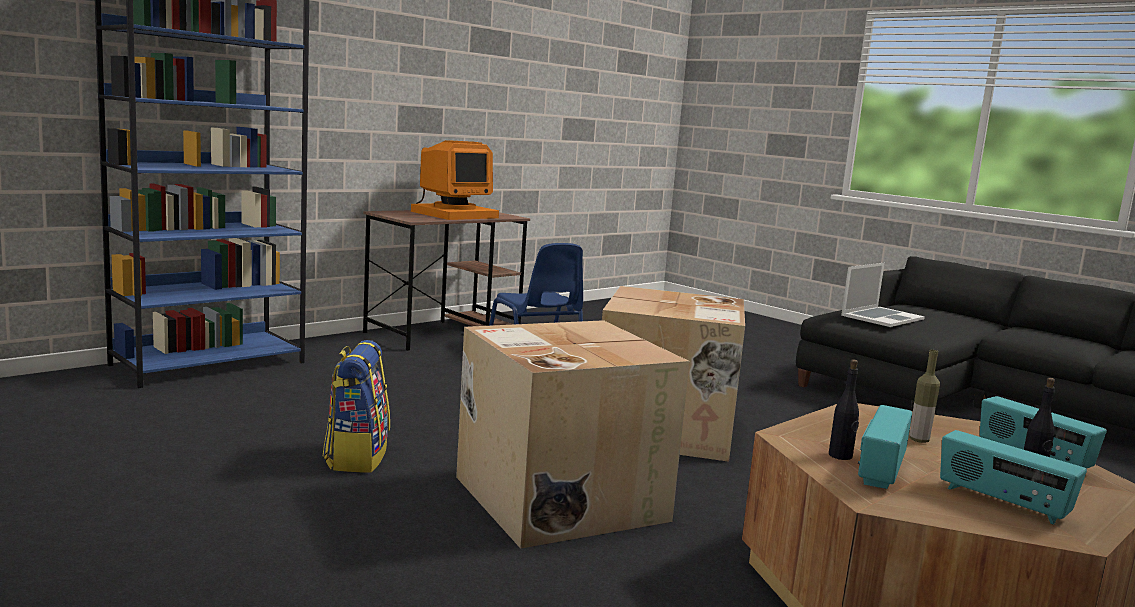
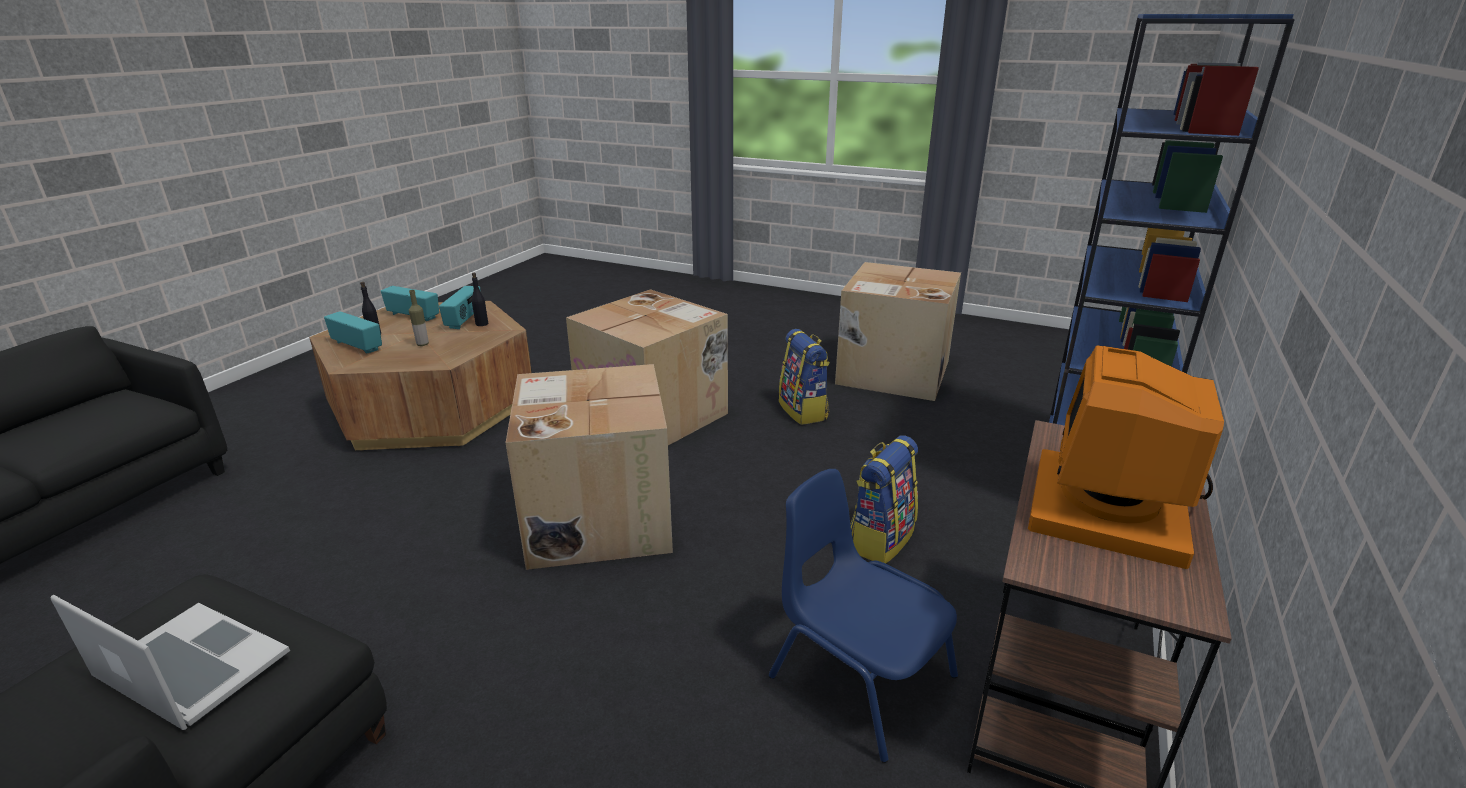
camera: 160 degrees right, 15 degrees up
(140, 470) = (891, 373): none -> cardboard box
(446, 376) = (880, 539): none -> backpack
(882, 317) = (190, 664): laptop -> laptop turned 90 degrees clockwise

